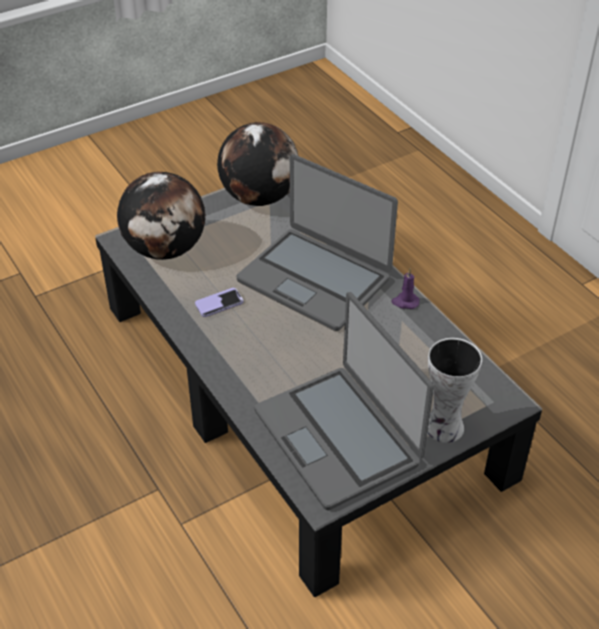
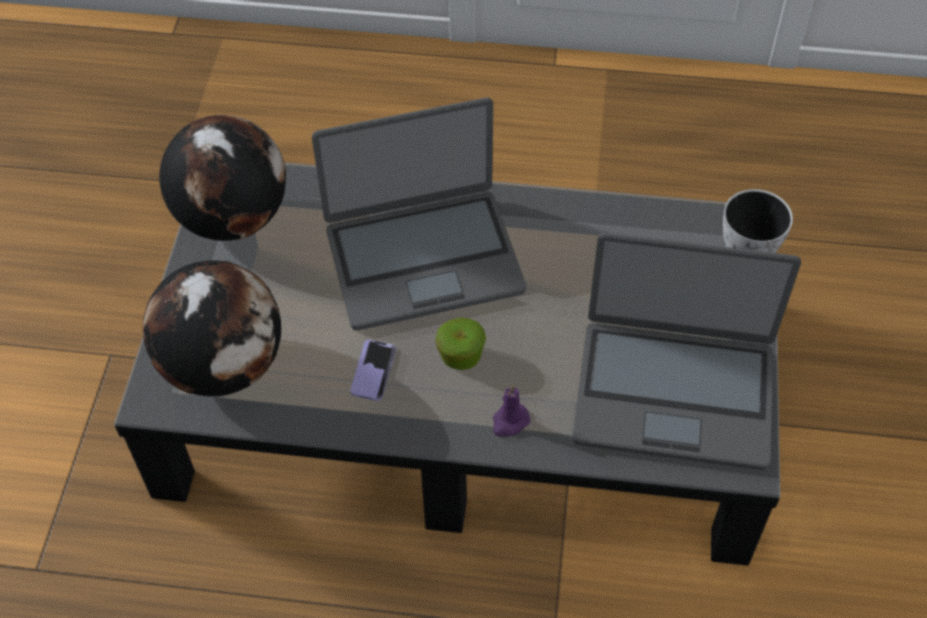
camera: 50 degrees left, 10 degrees up
(265, 331) = (461, 356): none -> apple
(405, 302) = (536, 207): purple candle -> purple candle (509, 421)

